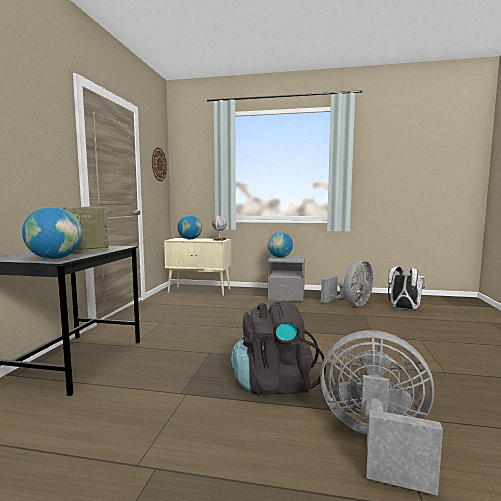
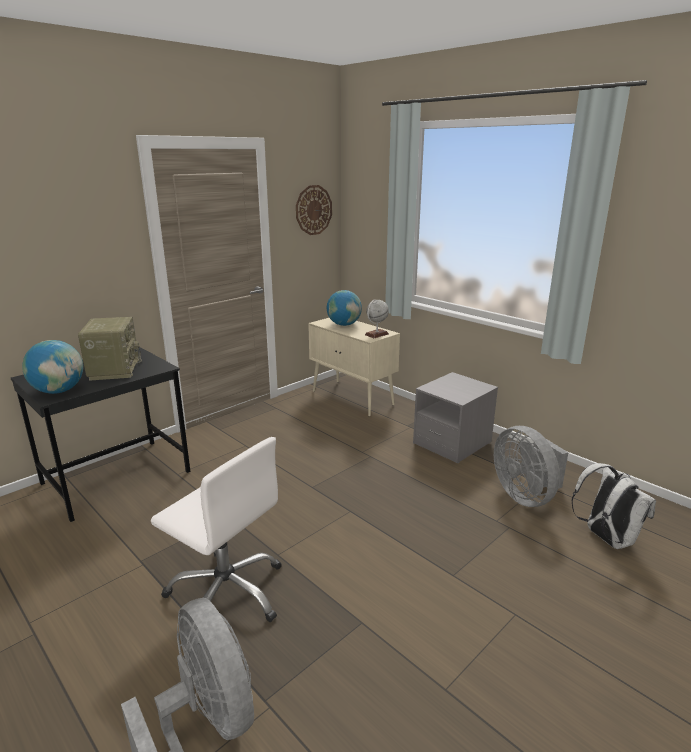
camera: 35 degrees right, 15 degrees up
(274, 383) = (227, 593): black backpack -> white office chair
(280, 257) = (451, 382): globe -> none
(351, 304) = (525, 495): grey fan -> grey fan turned 75 degrees clockwise

